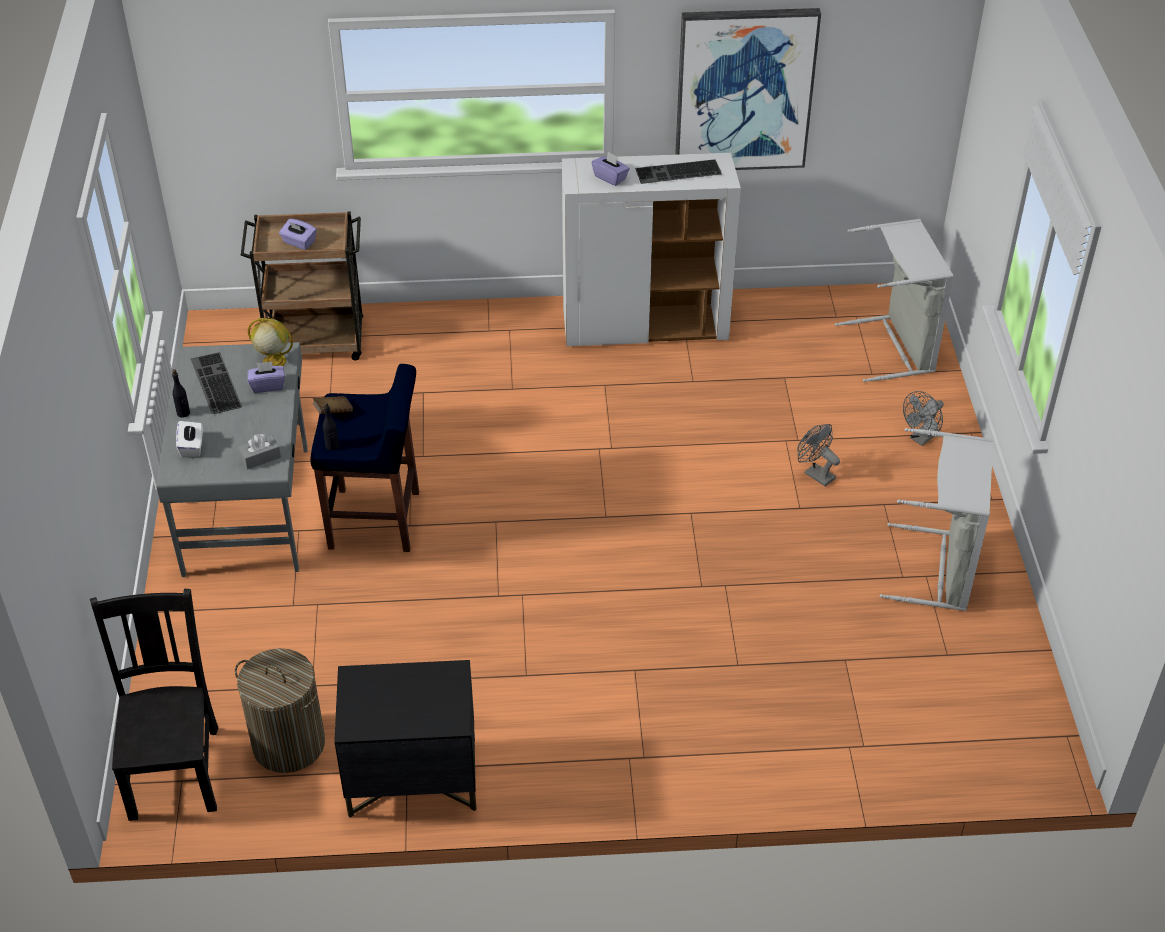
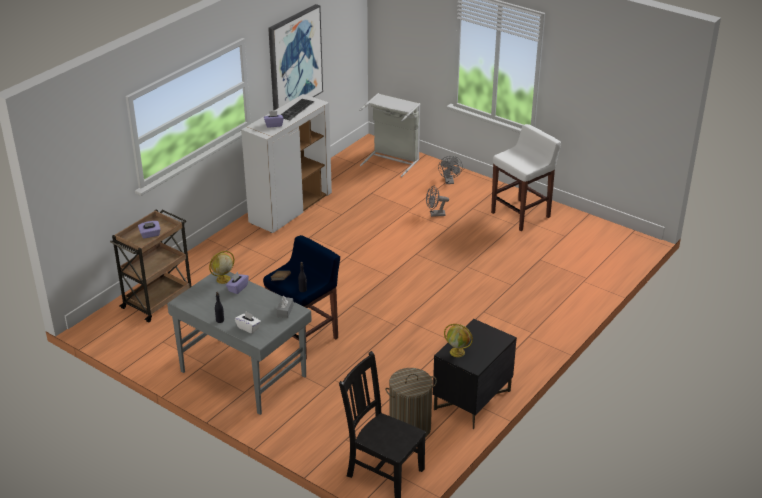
camera: 50 degrees left, 10 degrees down
(214, 383) = (212, 302): keyboard -> none
(368, 688) = (457, 352): none -> globe
(939, 569) = (521, 215): grey laundry basket -> white stool

